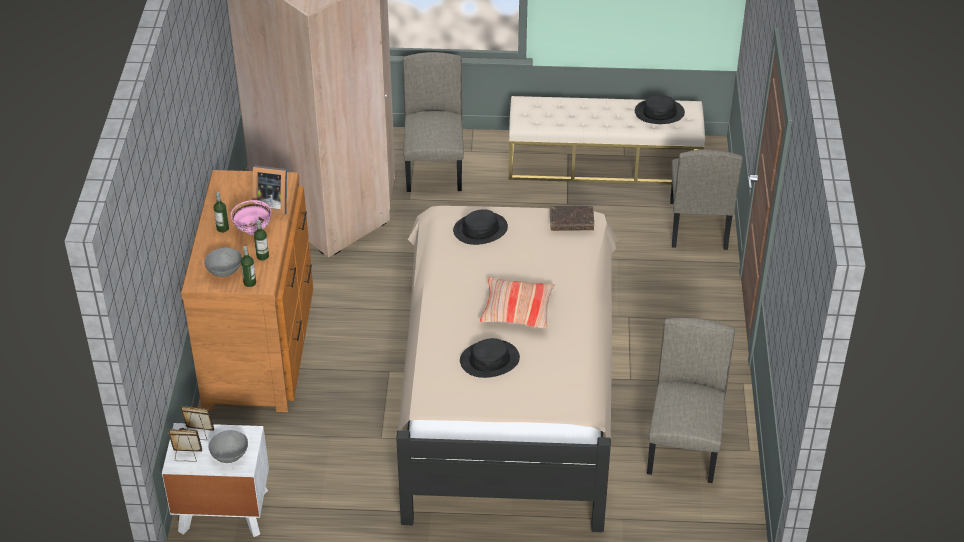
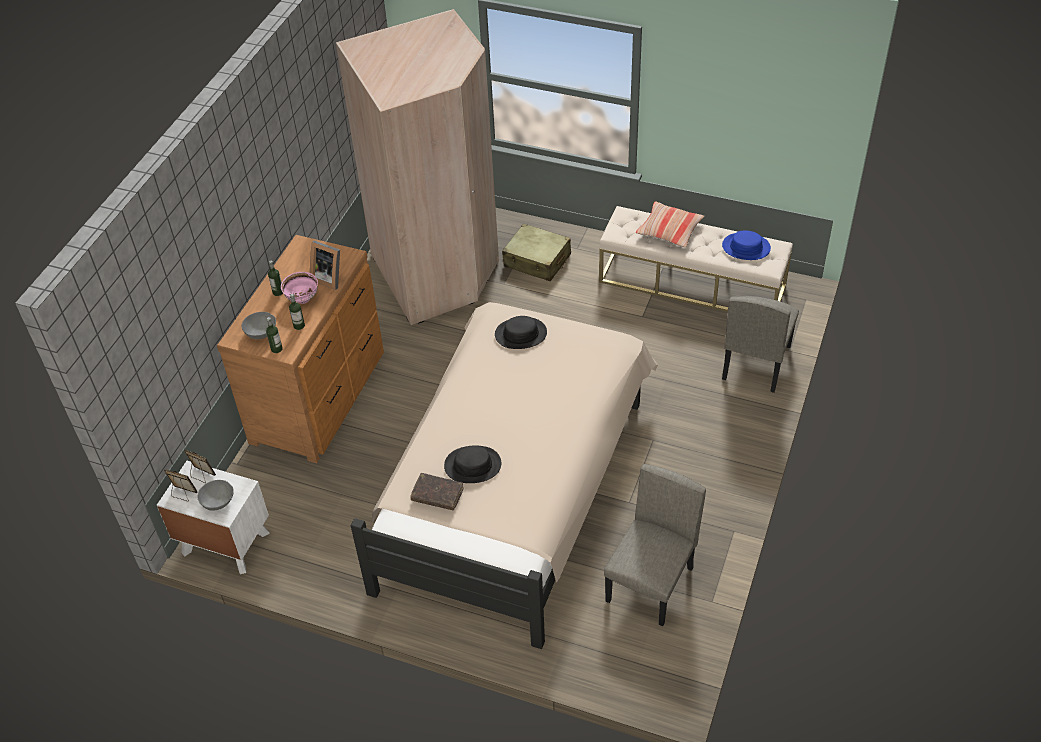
camera: 20 degrees right, 5 degrees up
(435, 170) = (537, 261): beige chair -> beige suitcase
(517, 310) = (519, 421): pillow -> pillow (669, 230)
(571, 222) = (606, 344): brown book -> brown book (437, 495)
(659, 113) = (746, 247): black hat -> blue hat

